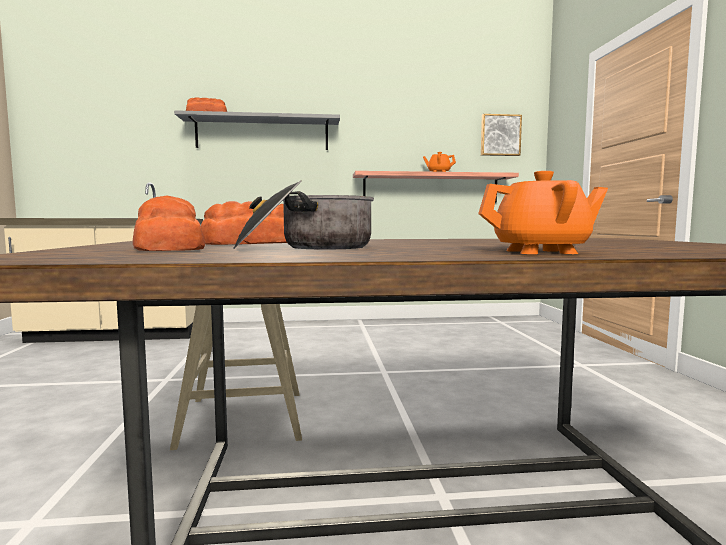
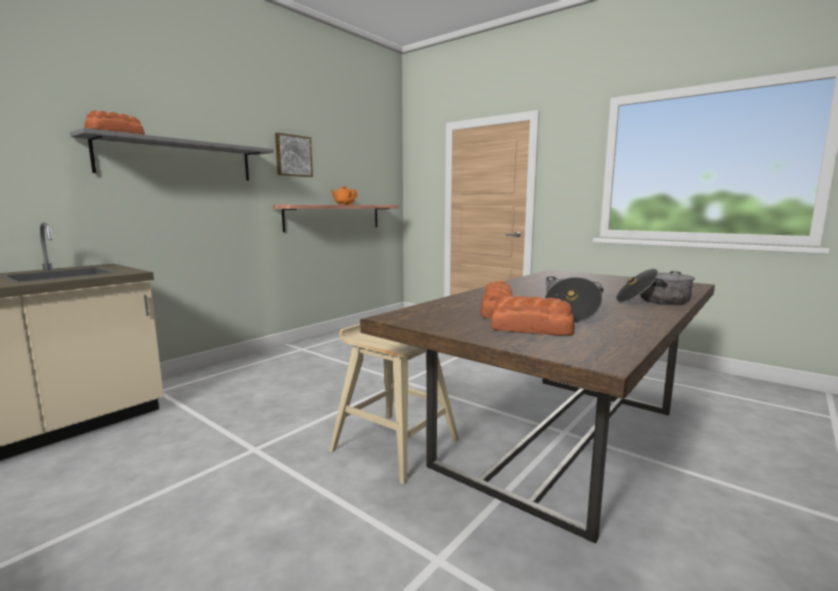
camera: 45 degrees left, 5 degrees up
(500, 135) = (376, 172): picture -> picture (293, 156)
(541, 252) = (653, 301): orange teapot -> cooking pot

